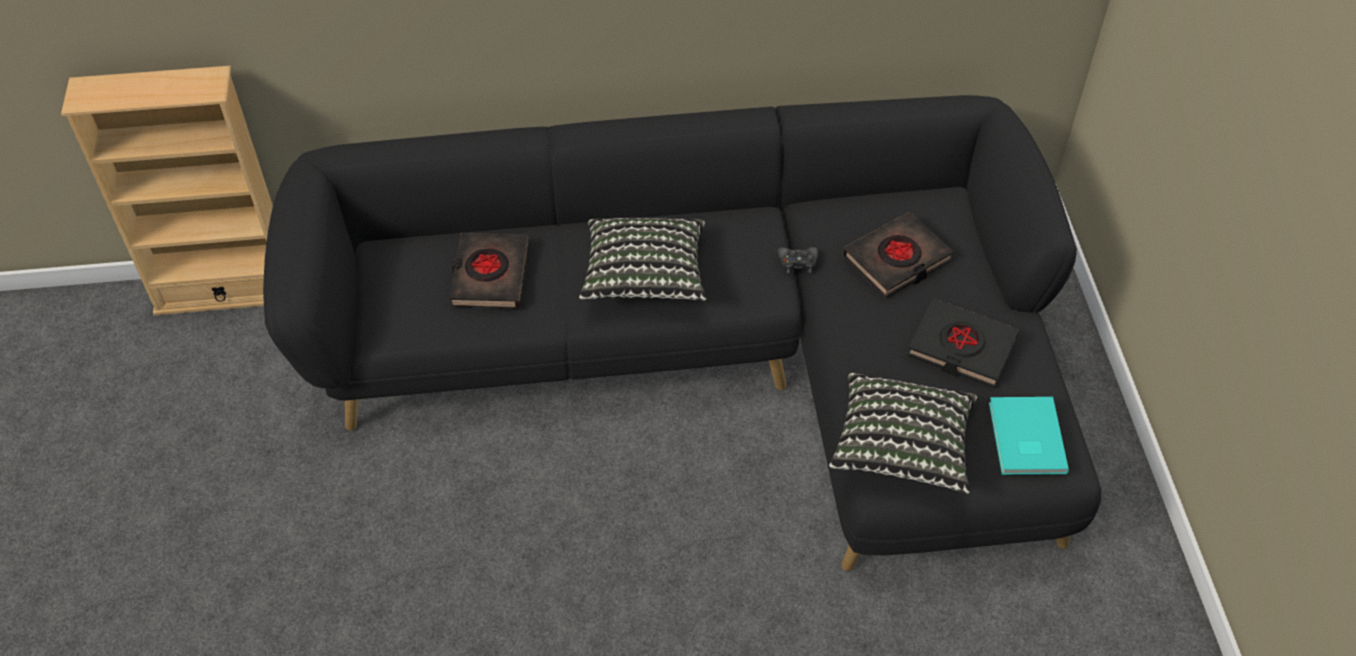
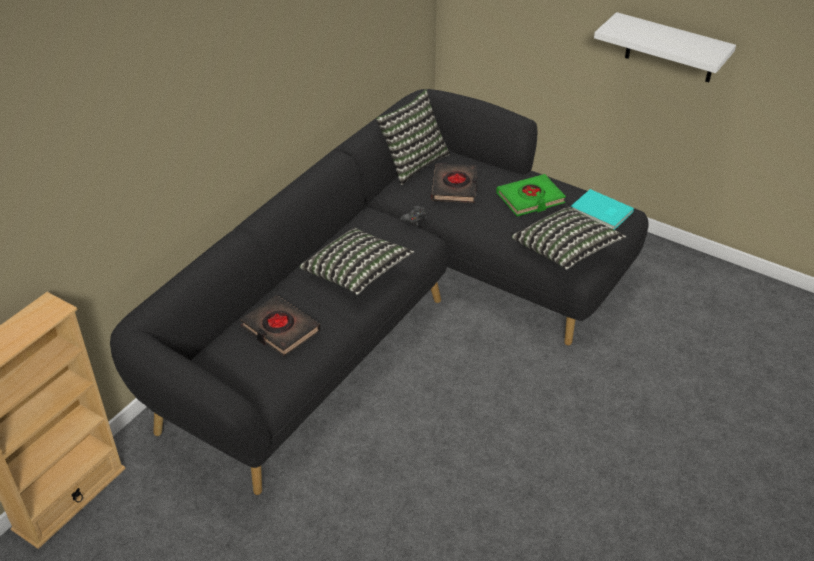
camera: 50 degrees left, 10 degrees down
(901, 192) = (412, 163): none -> pillow
(961, 348) = (530, 199): black book -> green book
(1282, 278) = (670, 48): none -> white shelf

